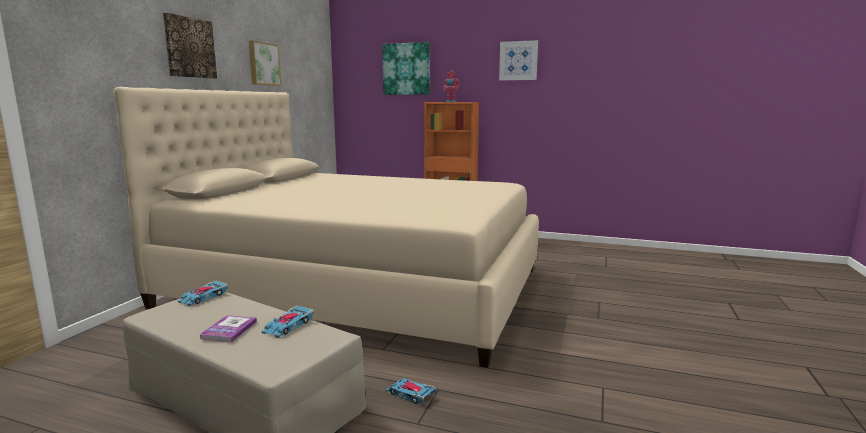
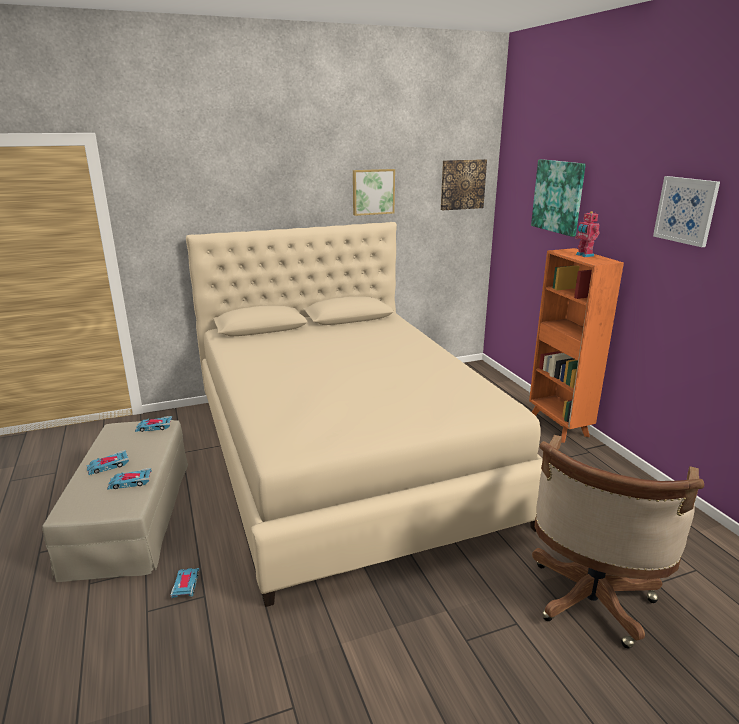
camera: 50 degrees right, 10 degrees up
(189, 47) = (273, 189): picture -> picture (462, 184)
(229, 330) = (108, 466): book -> toy car
(603, 282) = (591, 602): none -> office chair

